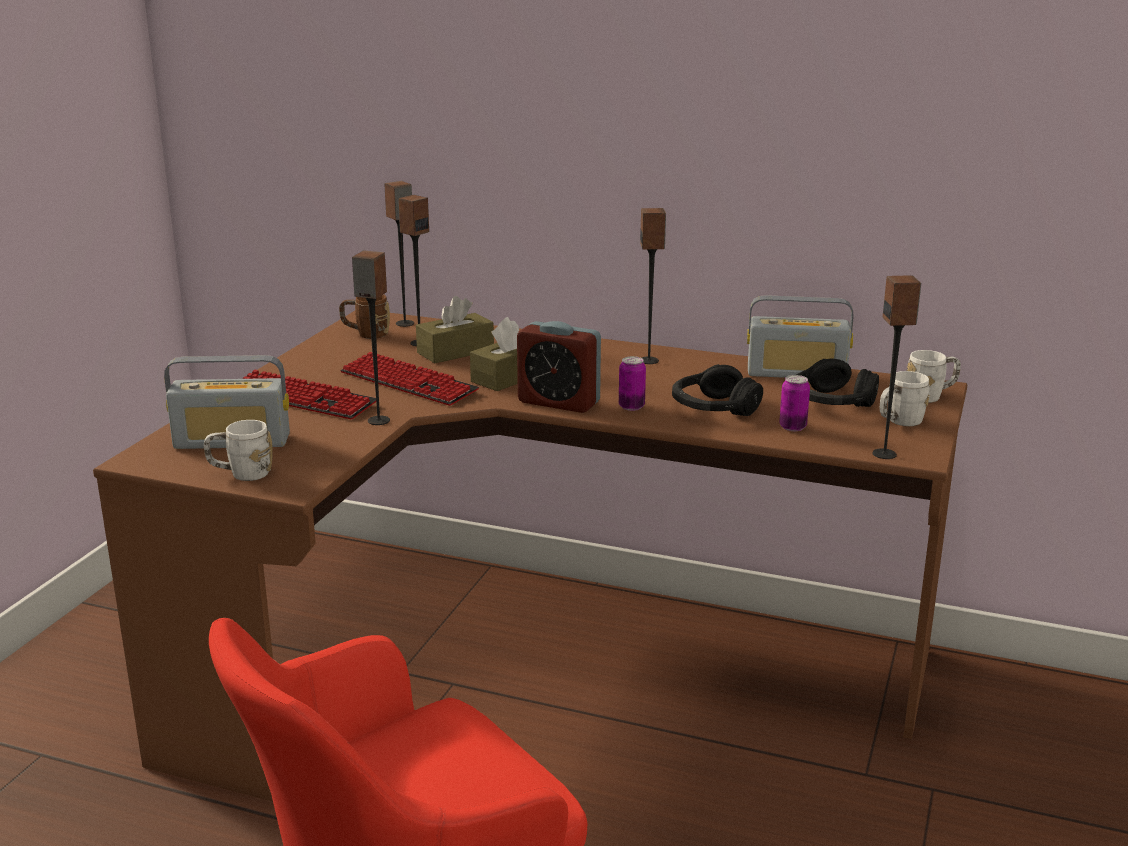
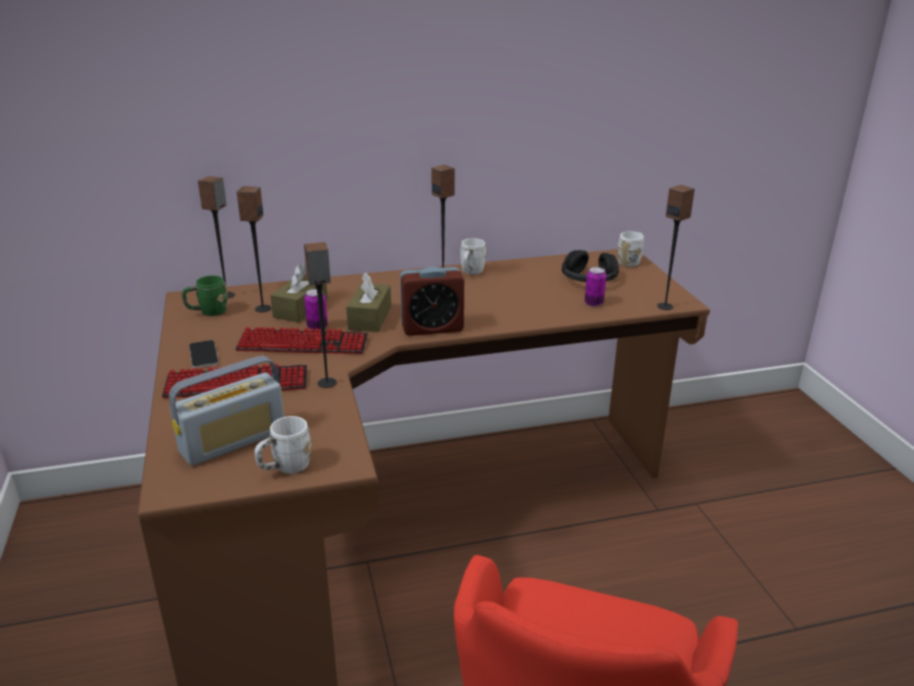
camera: 35 degrees left, 5 degrees up
(310, 368) = (203, 355): none -> phone
(366, 334) = (207, 312): brown mug -> green mug
(631, 407) = (482, 317): can -> can (317, 327)
(713, 408) = (532, 303): black headphones -> none
(796, 373) = (541, 265): radio -> none
(899, 422) = (641, 283): white mug -> white mug (471, 272)

